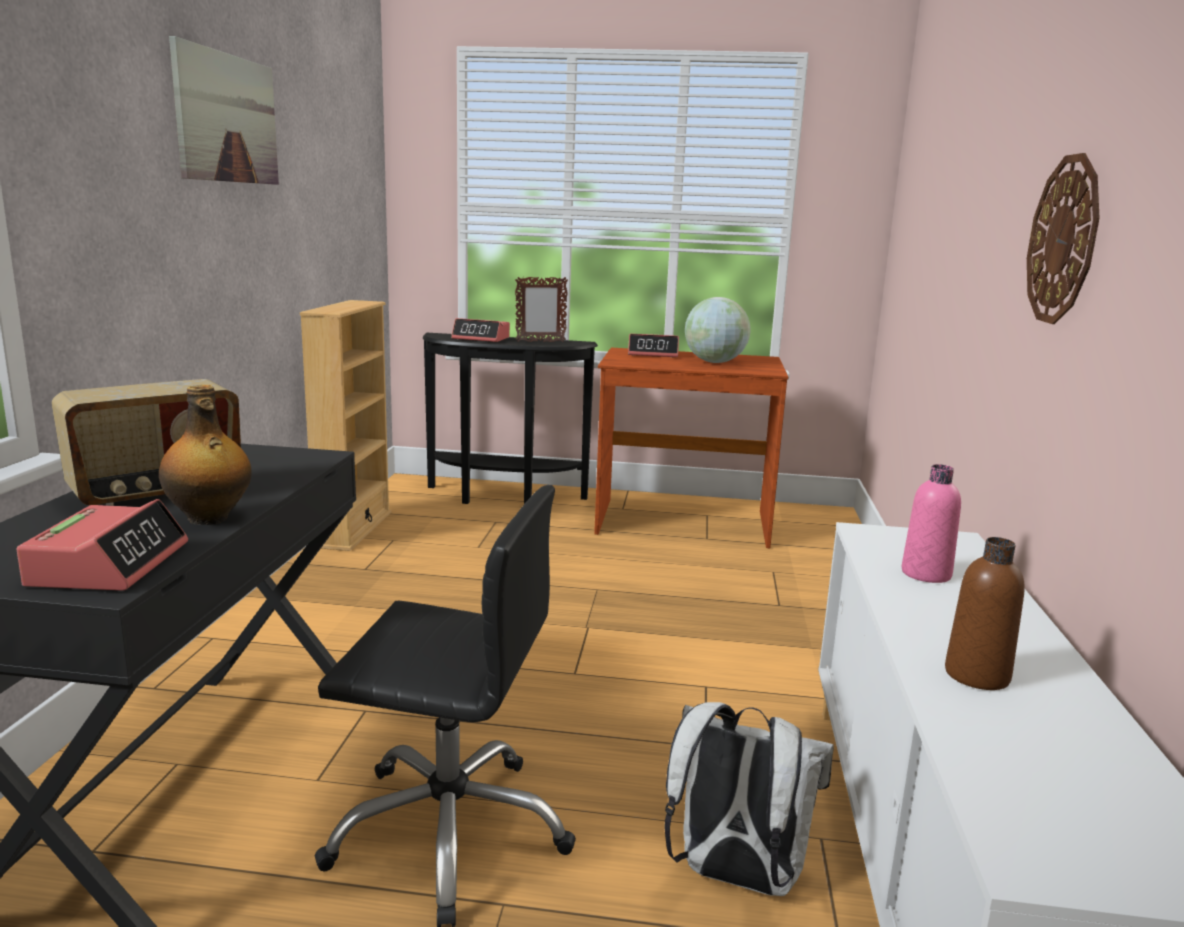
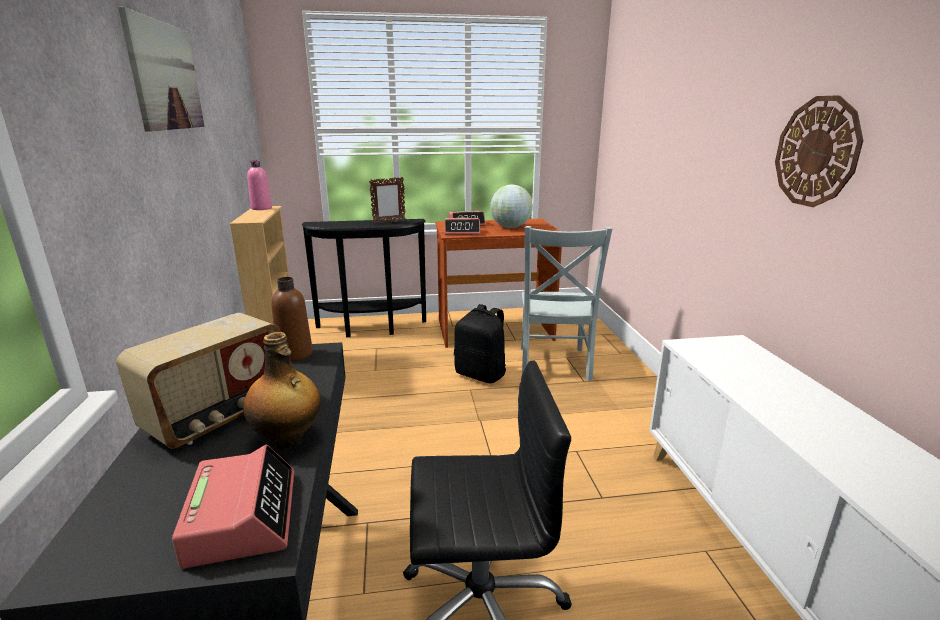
camera: 15 degrees left, 5 degrees up
(481, 338) = (347, 223): alarm clock -> alarm clock (462, 232)
(626, 574) = (481, 374): none -> black backpack
(734, 876) = (676, 596): white backpack -> none
(745, 578) = (553, 365): none -> grey chair
(926, 574) = (748, 374): pink bottle -> pink bottle (261, 208)
(977, 675) = (850, 454): brown bottle -> brown bottle (295, 354)

